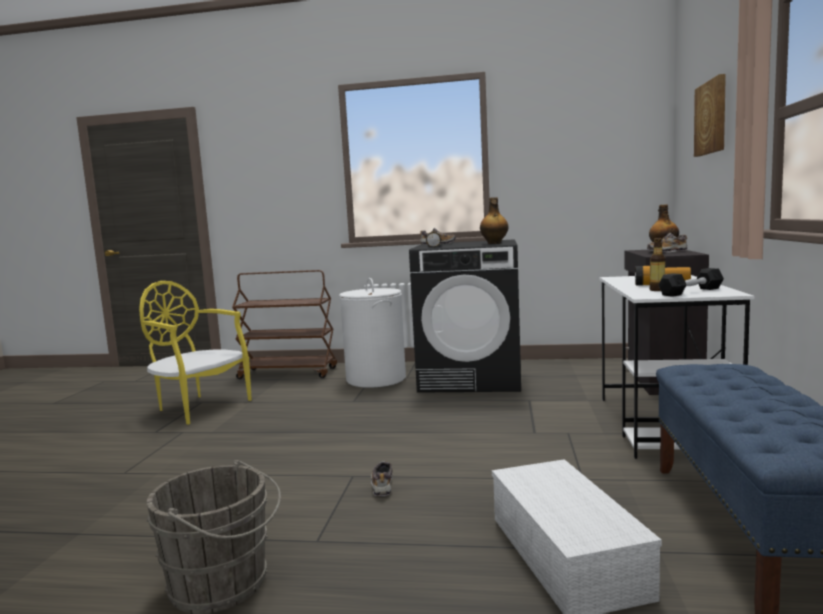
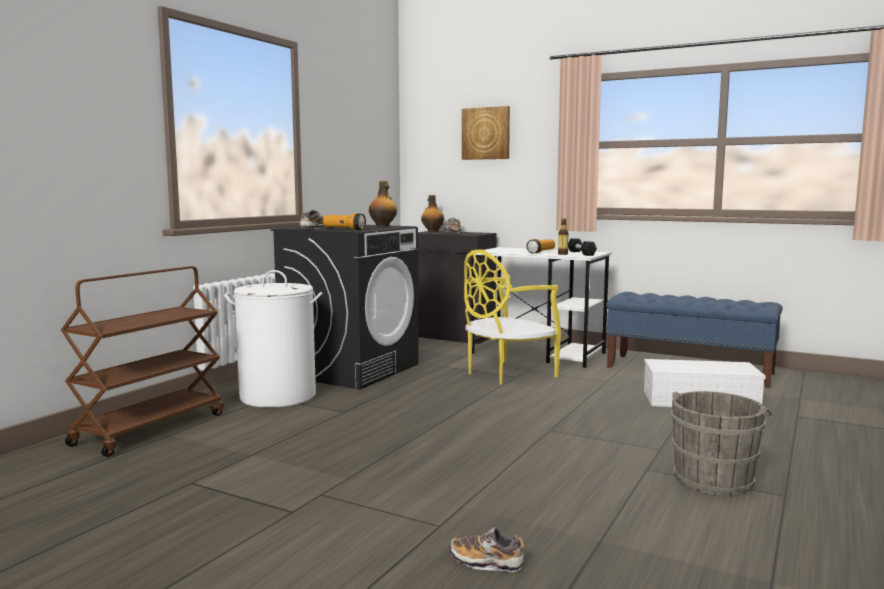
camera: 70 degrees left, 0 degrees up
(199, 407) = (216, 484): yellow chair -> yellow chair (506, 374)
(382, 485) = (576, 424): shoe -> shoe (486, 562)

